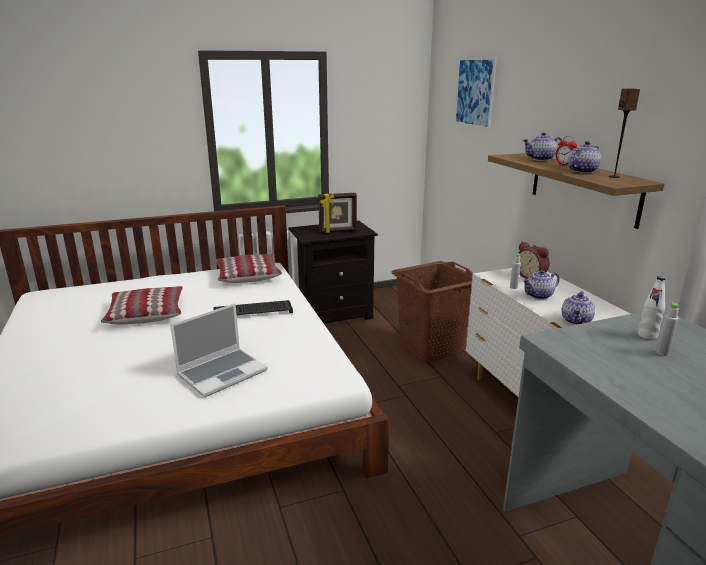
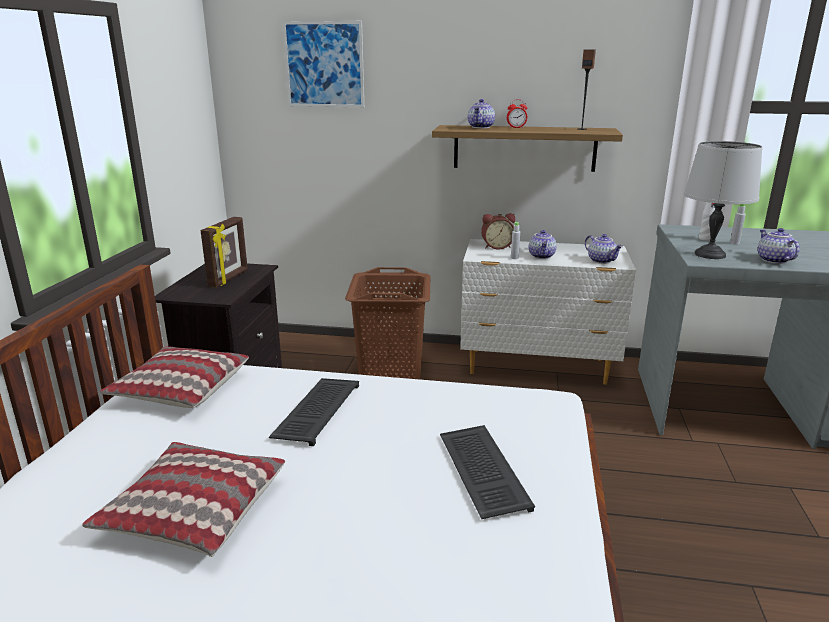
camera: 60 degrees left, 0 degrees up
(222, 372) = (480, 471): laptop -> keyboard
(580, 342) = (709, 254): none -> grey table lamp
(581, 171) = (550, 129): teapot -> teapot (773, 260)

